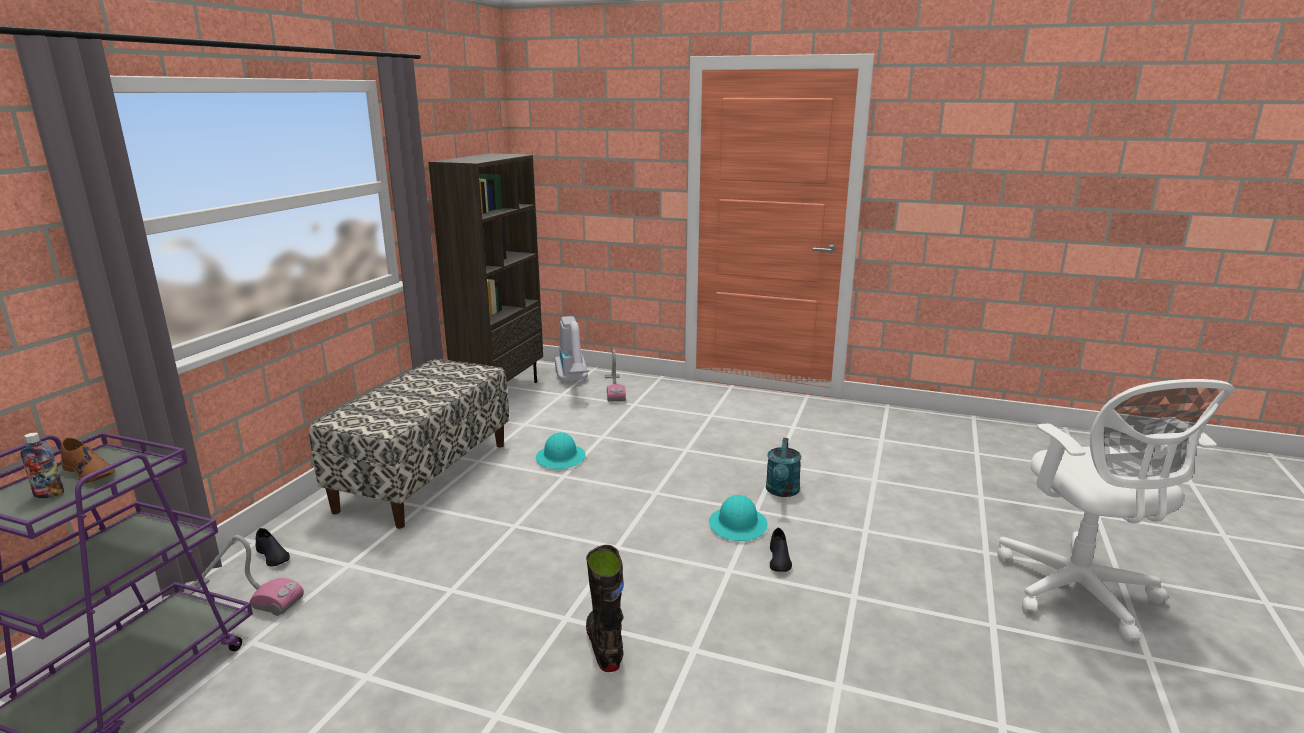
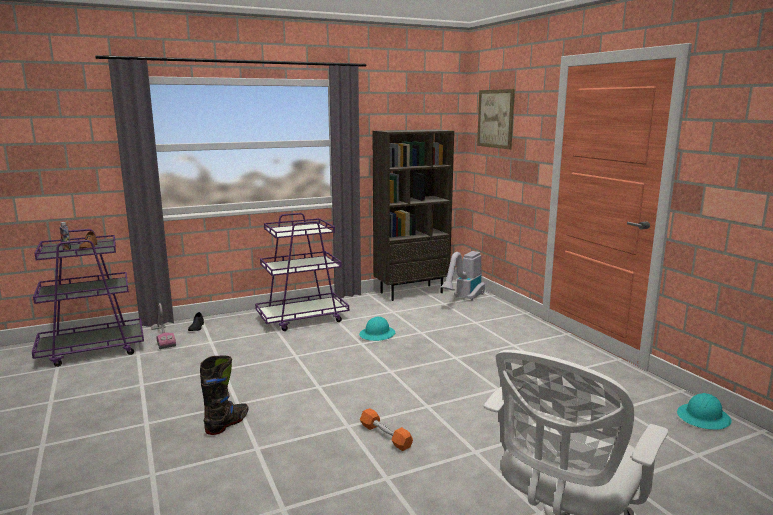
camera: 45 degrees right, 5 degrees down
(424, 476) = (303, 318): bench -> purple cart
(574, 135) = (495, 118): none -> picture
(614, 389) = (481, 310): vacuum cleaner -> none
(738, 525) = (400, 408): turquoise hard hat -> turquoise hard hat (703, 418)
(779, 559) = (385, 436): black shoe -> orange dumbbell
(782, 492) = (467, 404): turquoise watering can -> none

